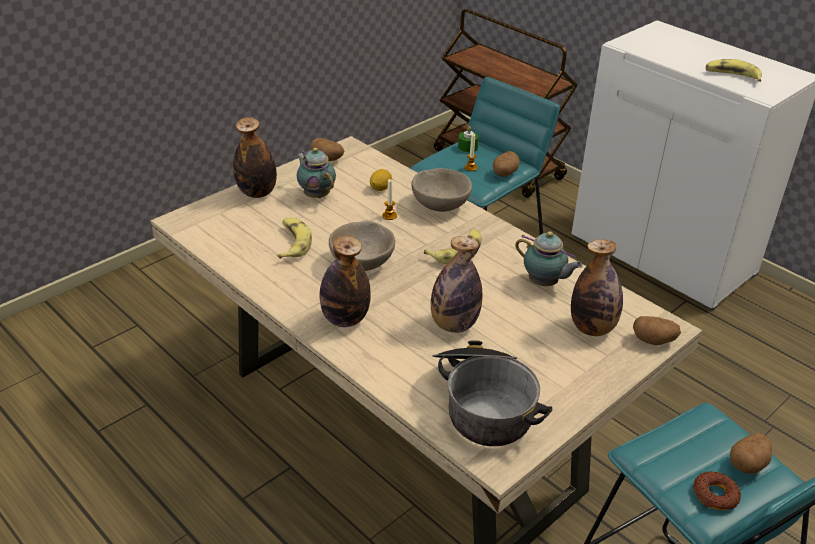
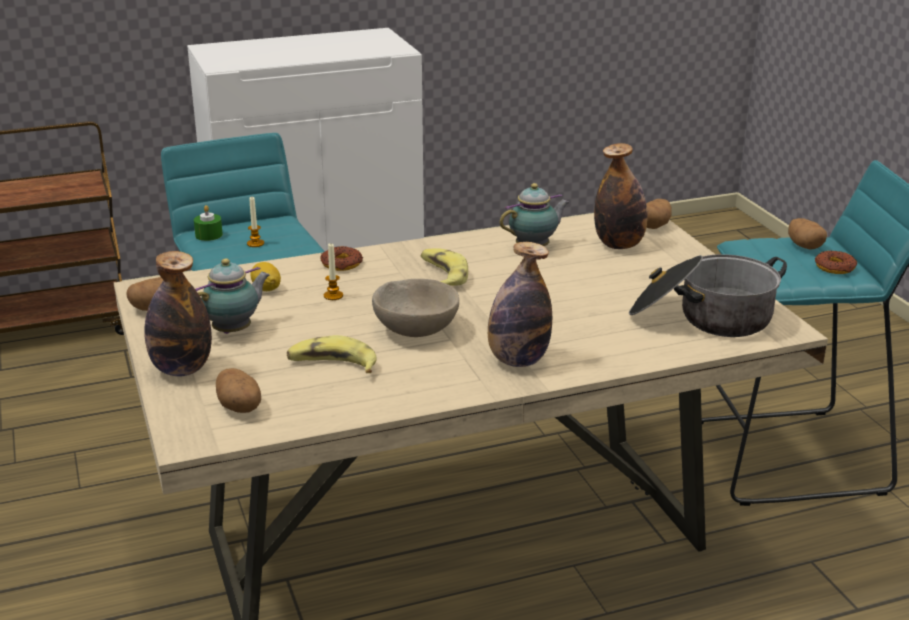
camera: 65 degrees left, 10 degrees down
(316, 195) = (235, 330): teapot -> teapot turned 150 degrees clockwise
(441, 205) = (342, 264): beige bowl -> donut
(454, 325) = (570, 305): bottle -> none
(504, 173) = (290, 230): potato -> potato (240, 408)
(732, 76) = (348, 50): banana -> none

